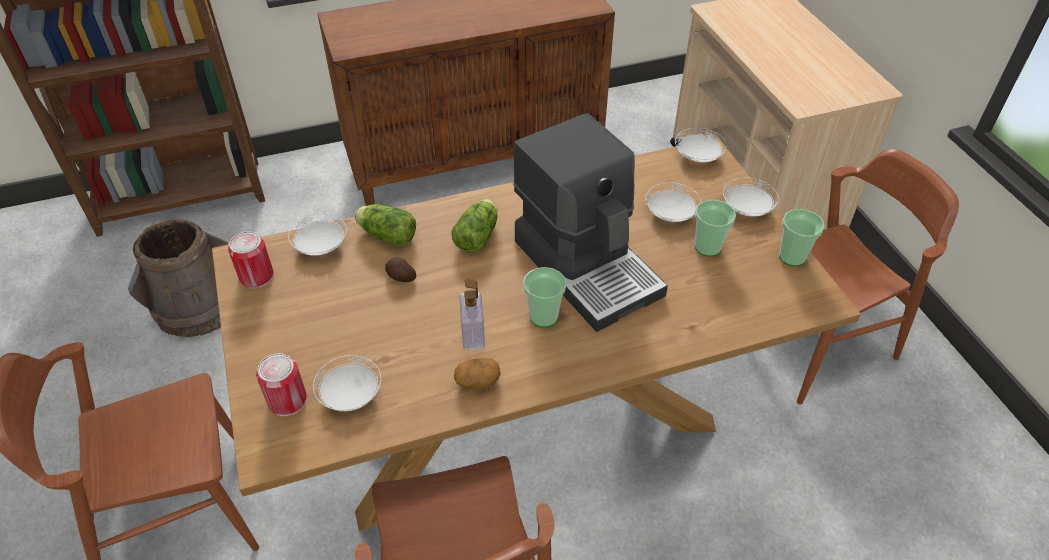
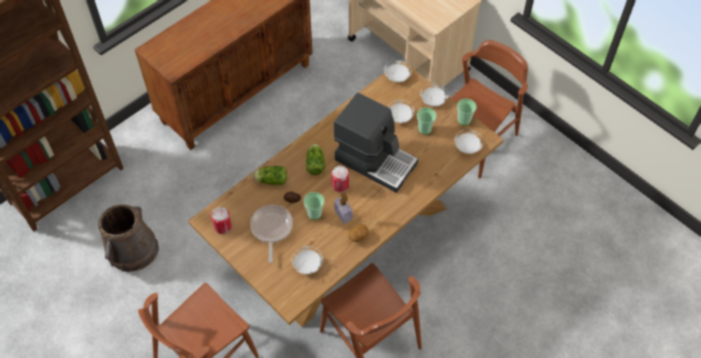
camera: 25 degrees left, 10 degrees up
(287, 400) = (282, 278): can -> can (340, 185)
(320, 246) = (242, 198): white plate -> white plate (467, 146)
(332, 310) = (271, 229): none -> frying pan
(543, 317) = (369, 194): cup -> cup (314, 213)

